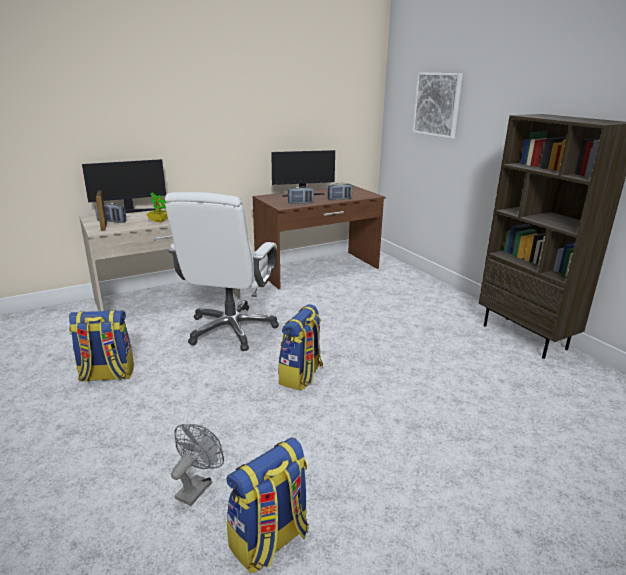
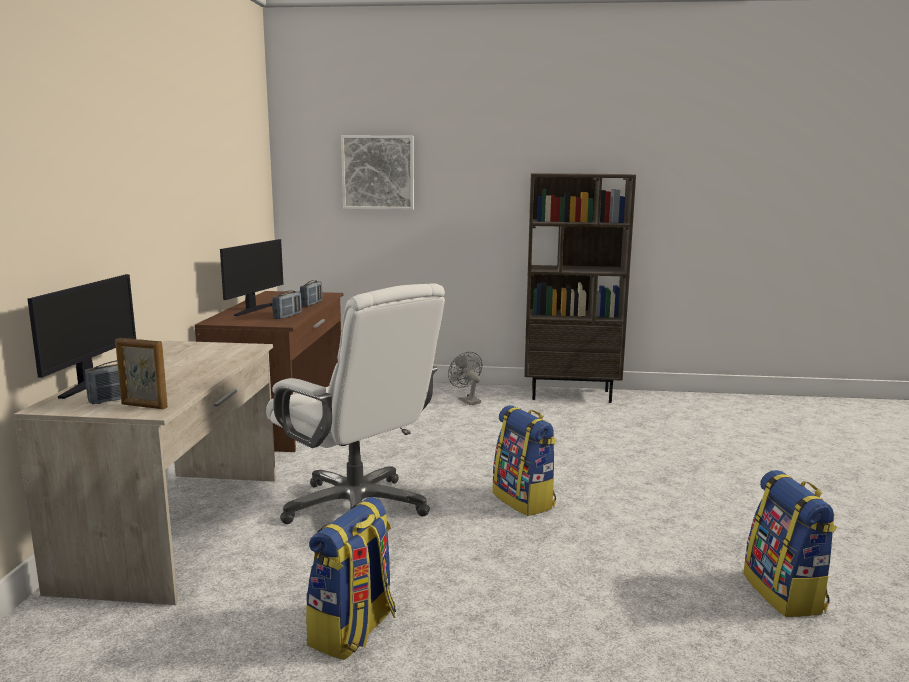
camera: 55 degrees left, 10 degrees down
(159, 221) = (195, 375): potted plant -> none
(197, 486) = (680, 613): grey fan -> grey fan (467, 400)

